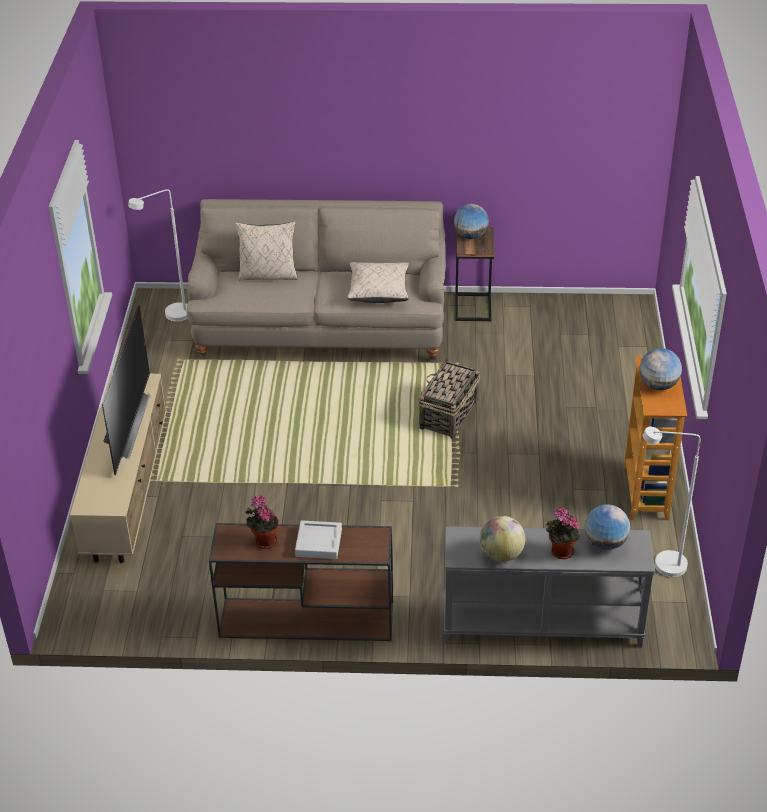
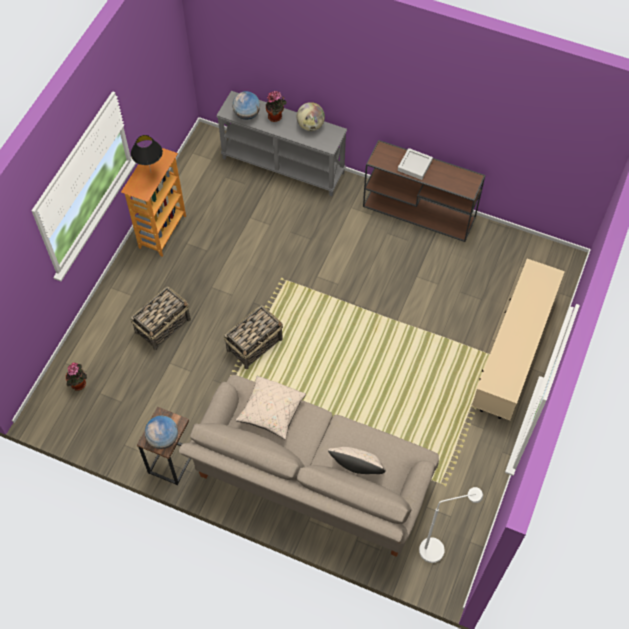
camera: 160 degrees left, 20 degrees up
(127, 425) = (512, 341): television -> none
(264, 540) = (447, 178): potted plant -> potted plant (79, 385)
(566, 404) = (163, 326): none -> basket
(658, 385) = (150, 172): globe -> black table lamp
(661, 565) = (190, 179): white floor lamp -> none

